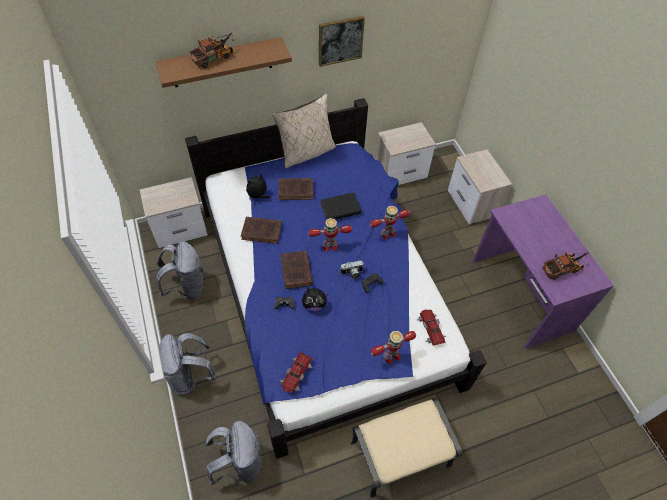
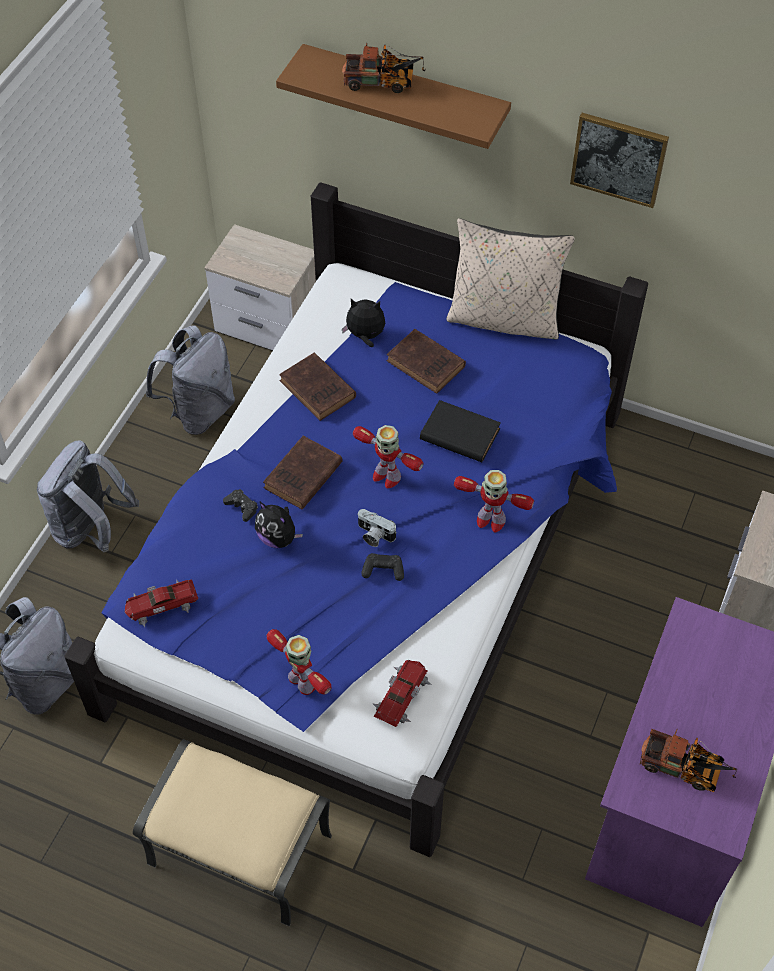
camera: 45 degrees right, 0 degrees up
(391, 356) = (303, 682): toy robot -> toy robot turned 150 degrees counterclockwise
(401, 172) = (692, 465): nightstand -> none

